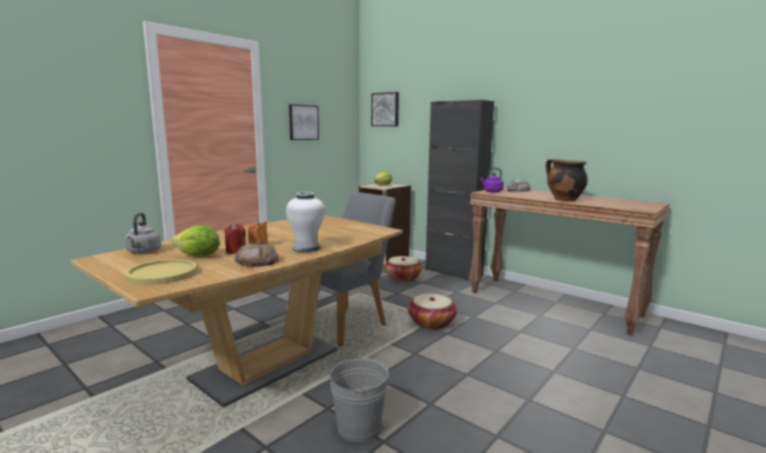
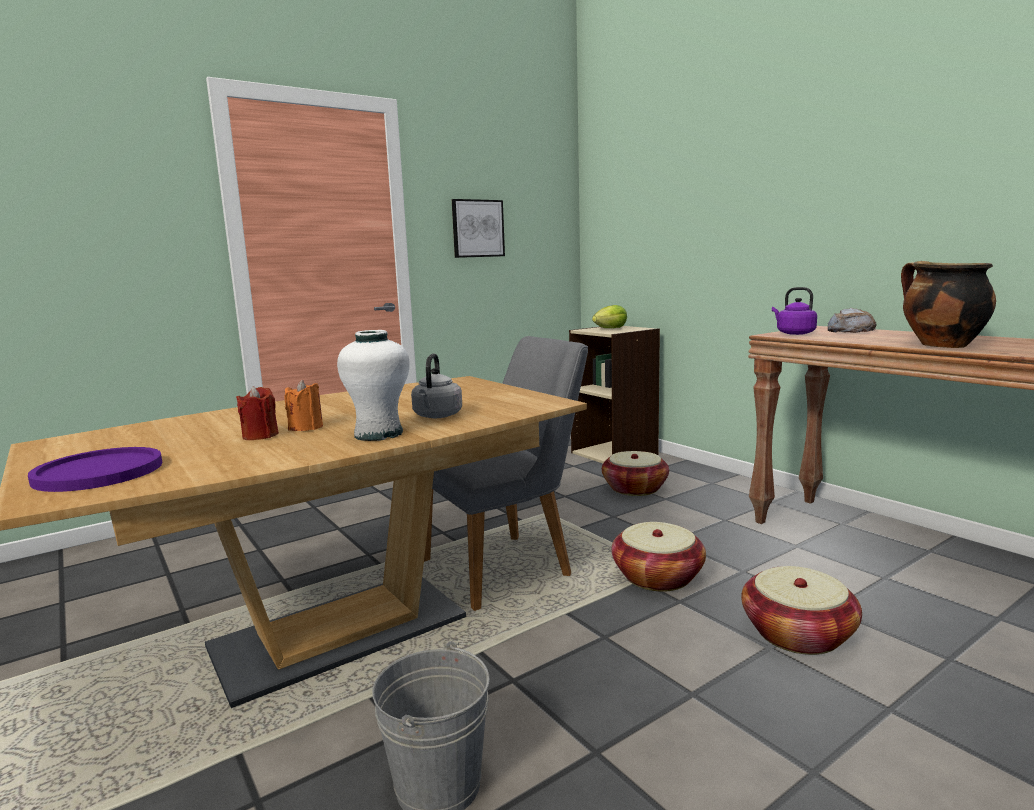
camera: 15 degrees right, 0 degrees up
(143, 252) = (124, 434): grey kettle -> grey kettle (437, 416)
(162, 274) = (99, 472): yellow plate -> purple plate
(198, 256) = (193, 443): lettuce -> none
(257, 261) = (272, 455): bread -> none
(386, 109) = (619, 200): picture -> none
(453, 272) = (731, 483): black cabinet -> none
(506, 344) = (797, 634): none -> basket

